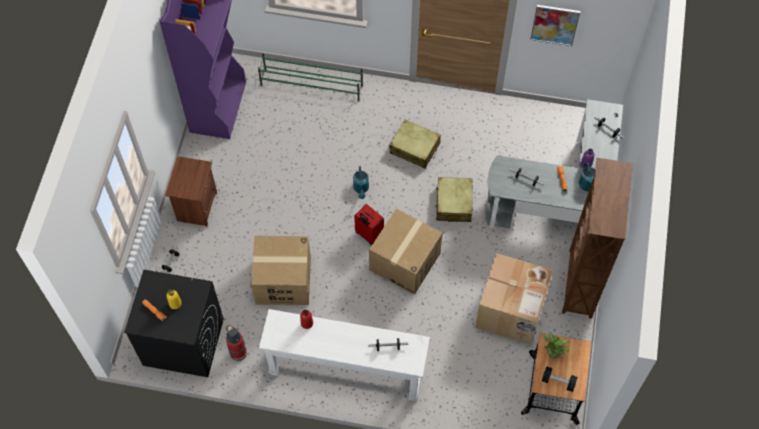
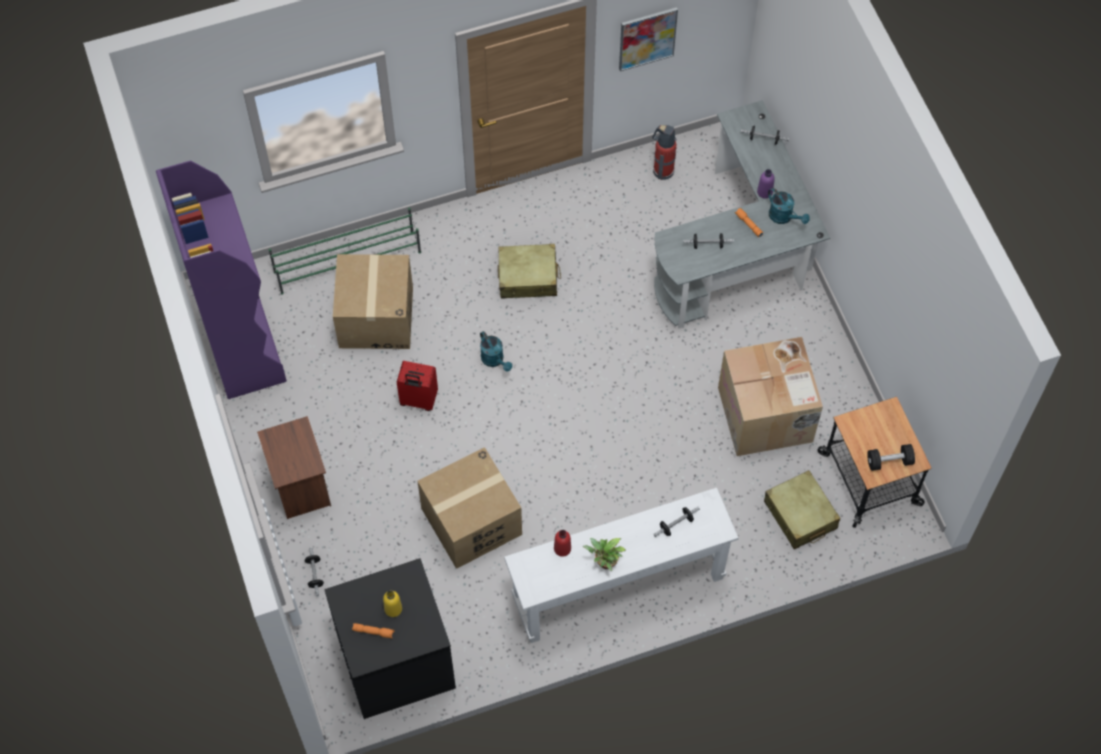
camera: 30 degrees left, 0 degrees up
(238, 352) = (472, 638): fire extinguisher -> fire extinguisher (662, 170)
(368, 234) = (539, 411): red suitcase -> red suitcase (418, 400)
(404, 261) = (604, 421): cardboard box -> cardboard box (376, 317)
(453, 204) = (618, 321): beige suitcase -> beige suitcase (800, 515)
(552, 353) = (862, 433): potted plant -> potted plant (604, 563)
(579, 284) = (823, 342): brown bookcase -> none

